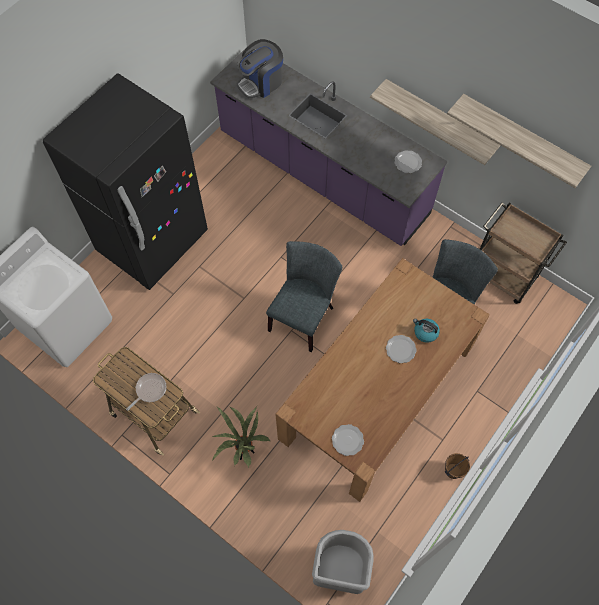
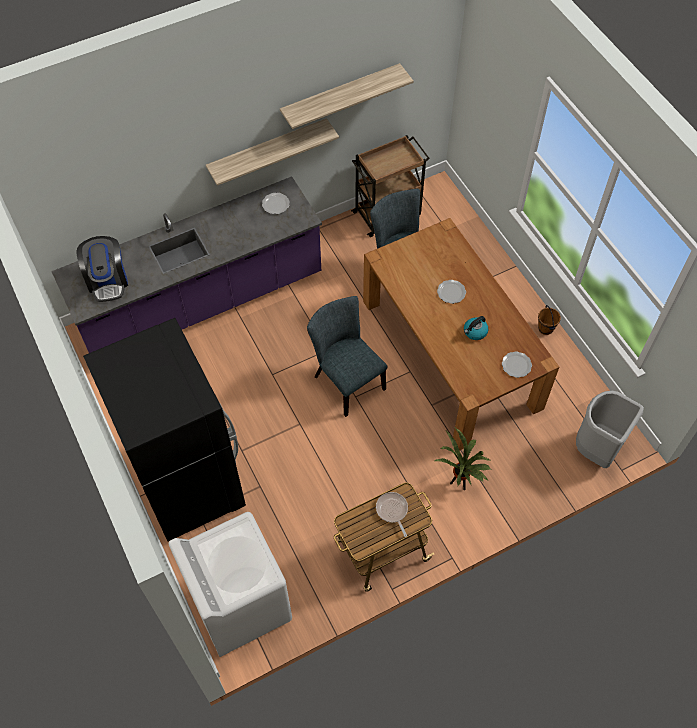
camera: 65 degrees left, 5 degrees down
(425, 332) = (444, 268): kettle -> kettle (475, 332)

